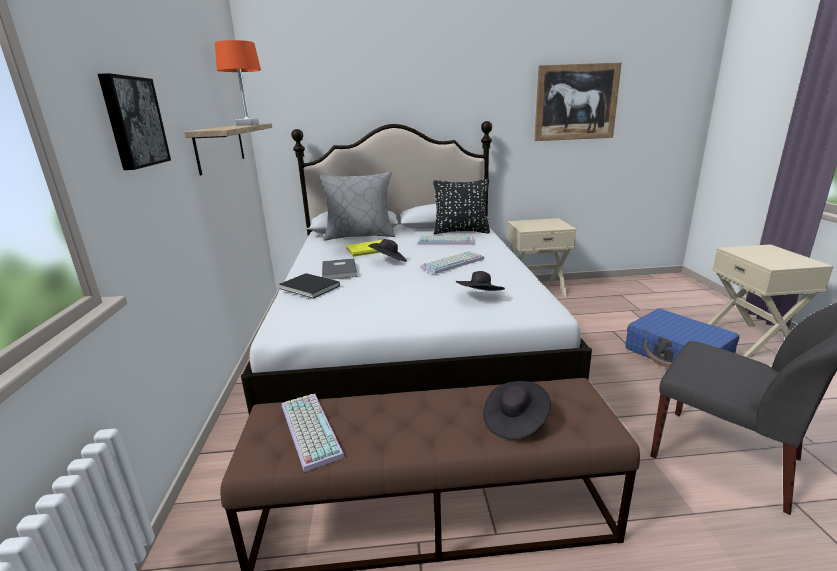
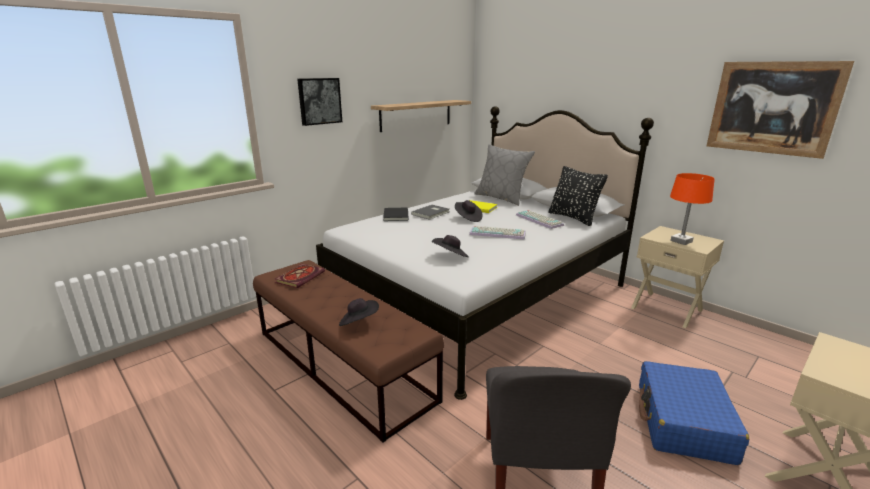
camera: 50 degrees right, 0 degrees up
(247, 125) = (442, 101): orange table lamp -> orange table lamp (681, 241)
(308, 429) = (300, 277): keyboard -> book

